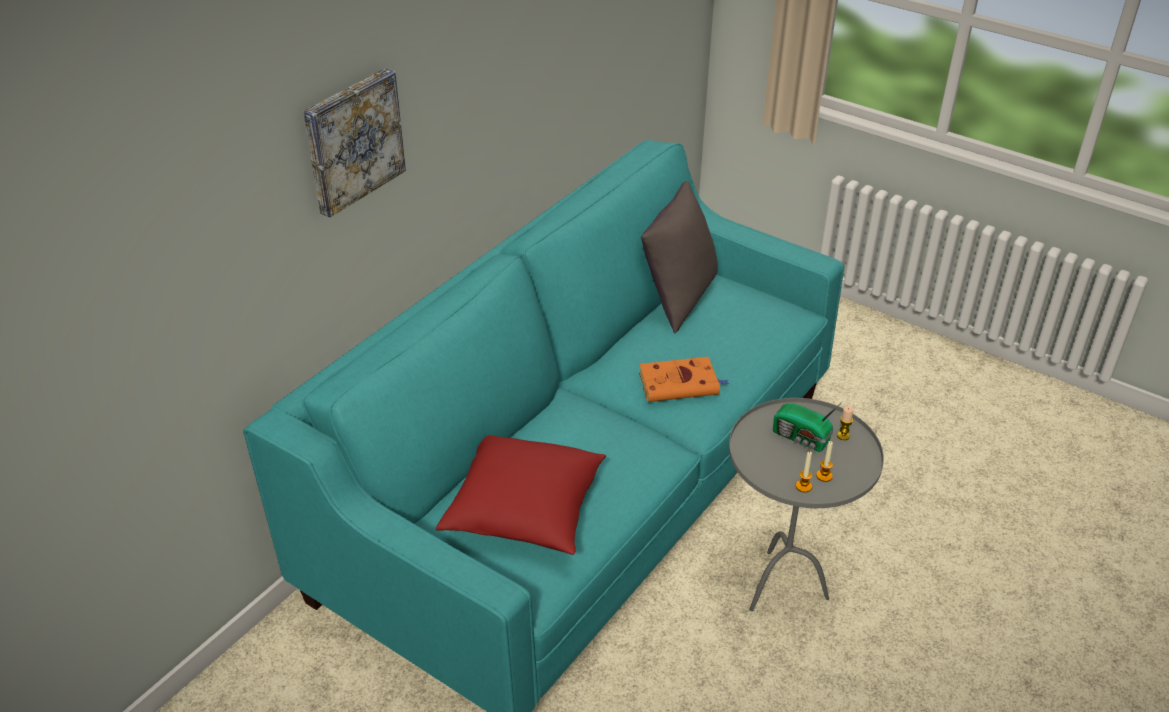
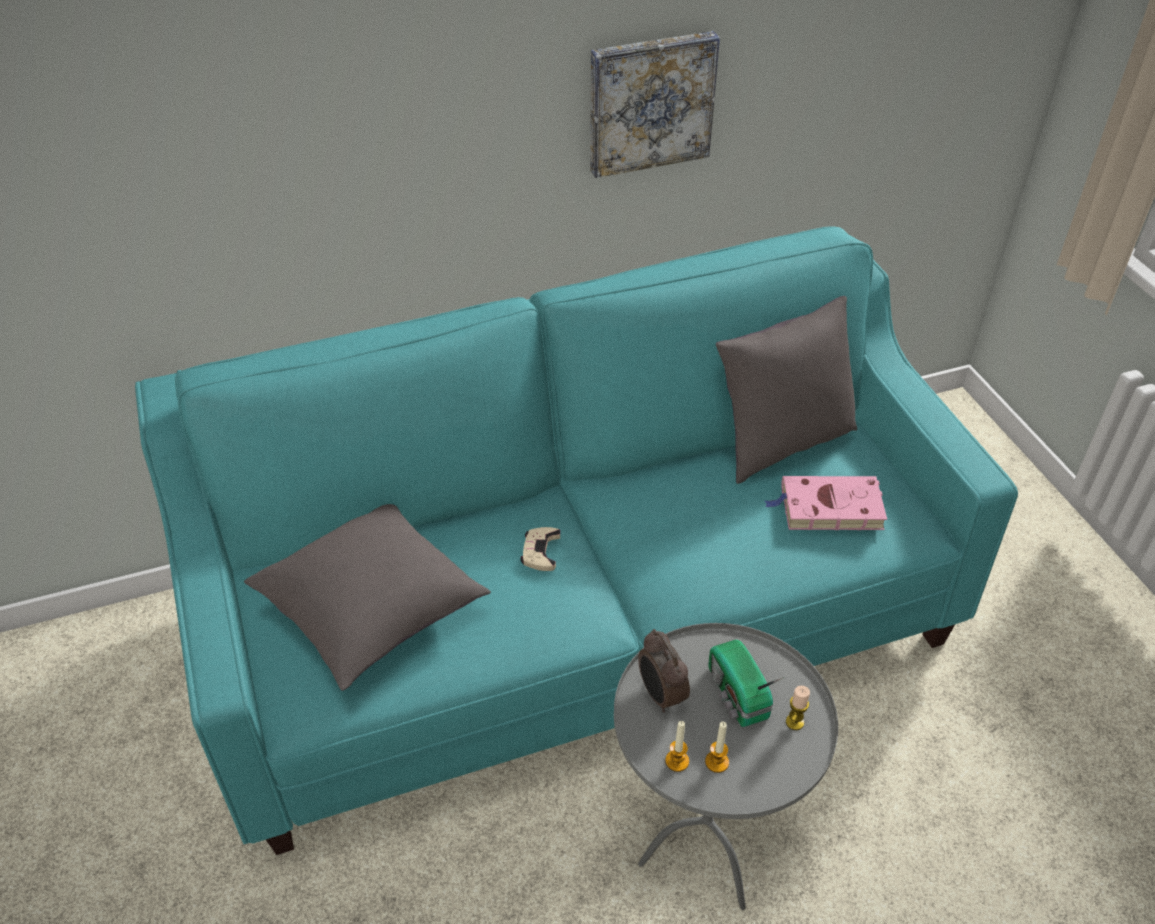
camera: 35 degrees right, 5 degrees up
(352, 140) = (328, 93): picture -> picture (650, 102)
(525, 512) = (372, 612): red pillow -> grey pillow
(596, 426) = (540, 552): none -> beige game controller
(681, 384) = (682, 549): orange book -> none
(740, 323) = (828, 508): none -> pink book
(762, 459) = (660, 695): none -> alarm clock

